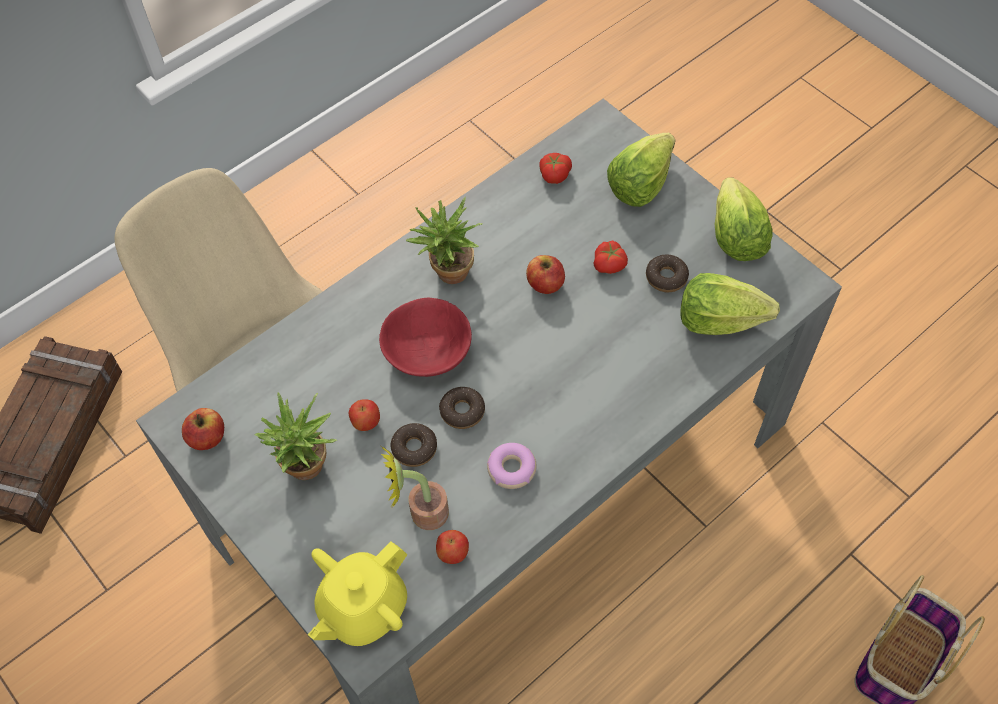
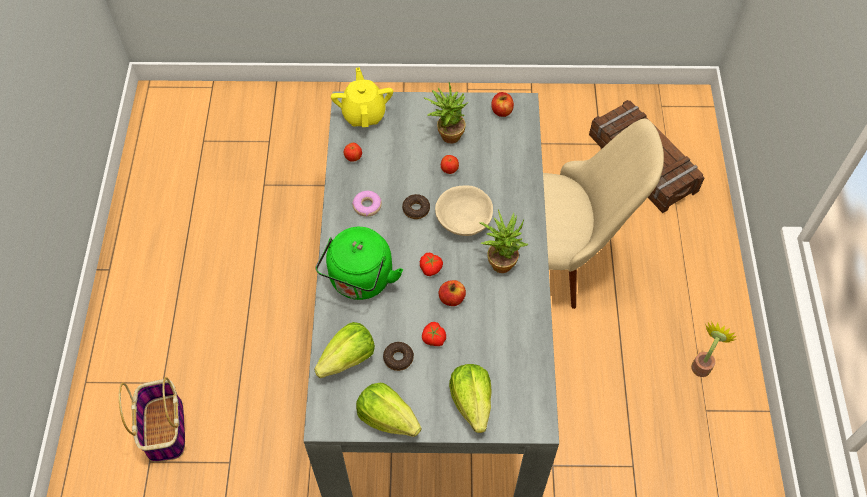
camera: 130 degrees right, 0 degrees up
(414, 448) = (417, 178): donut -> none
(421, 514) = (382, 159): potted plant -> potted plant (702, 364)
(427, 352) = (463, 218): red bowl -> beige bowl
(554, 174) = (522, 363): tomato -> tomato (431, 268)
(619, 387) = (360, 281): none -> green kettle

